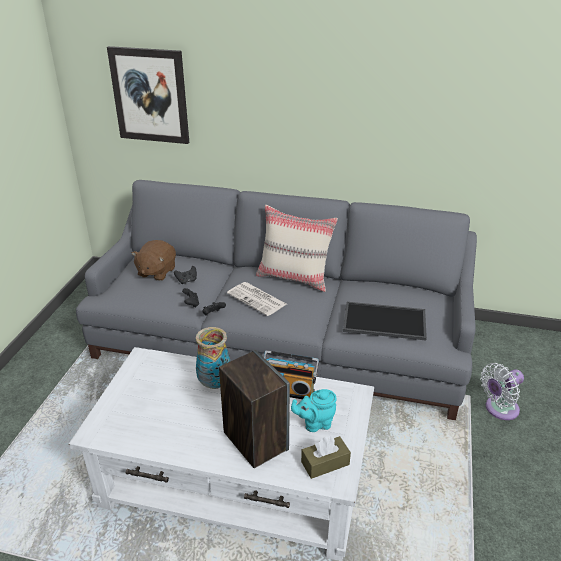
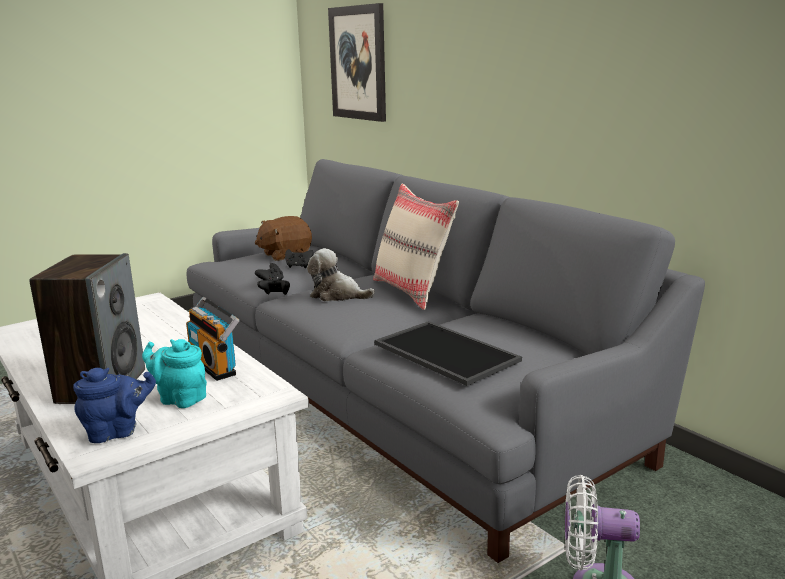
camera: 40 degrees right, 15 degrees down
(215, 383) = (163, 335): vase -> none
(257, 299) = (337, 295): newspaper -> plush toy
(325, 463) = (117, 432): brown tissue box -> blue teapot

